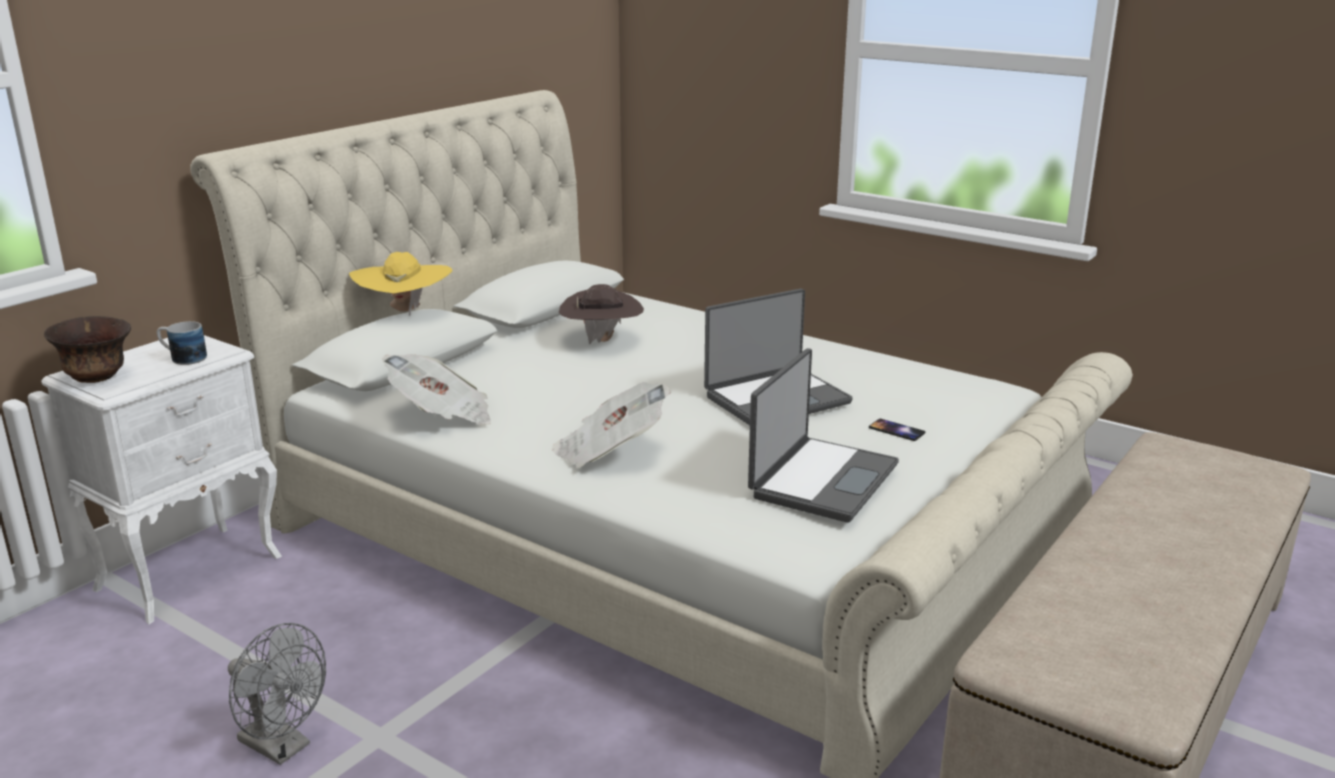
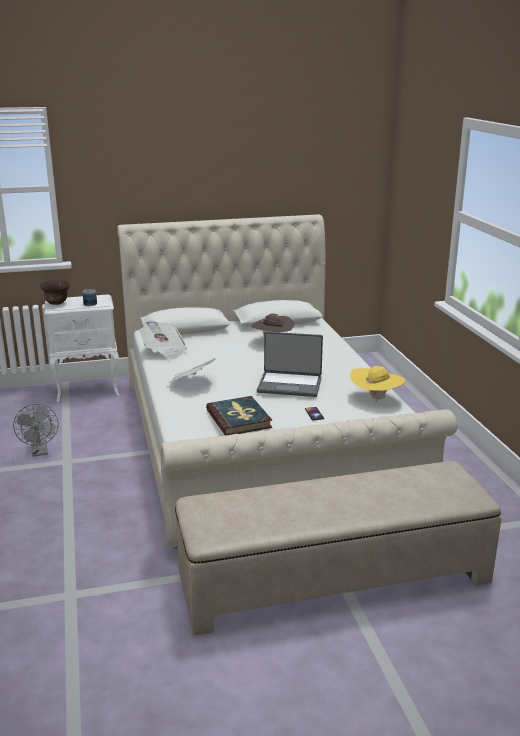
camera: 40 degrees right, 0 degrees up
(405, 311) = (194, 306): yellow hat -> yellow hat (376, 398)
(821, 480) = (239, 419): laptop -> book

